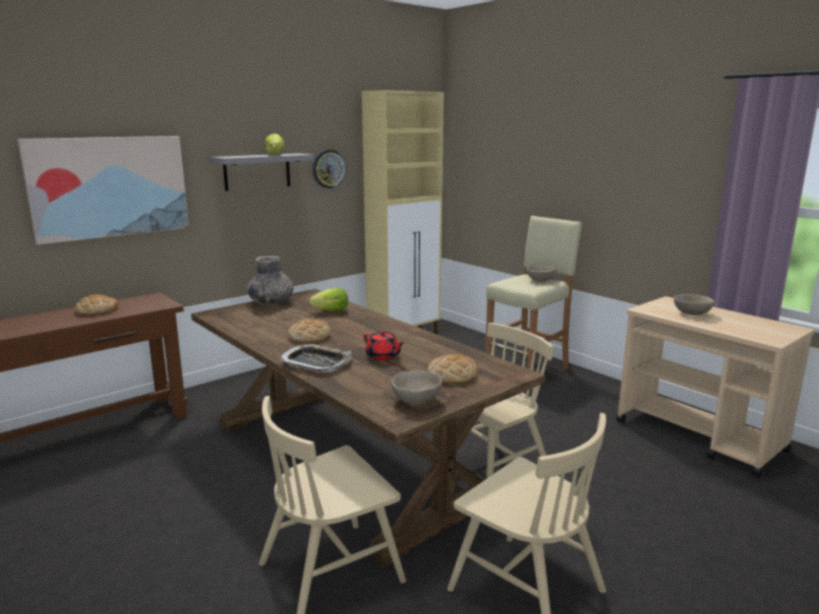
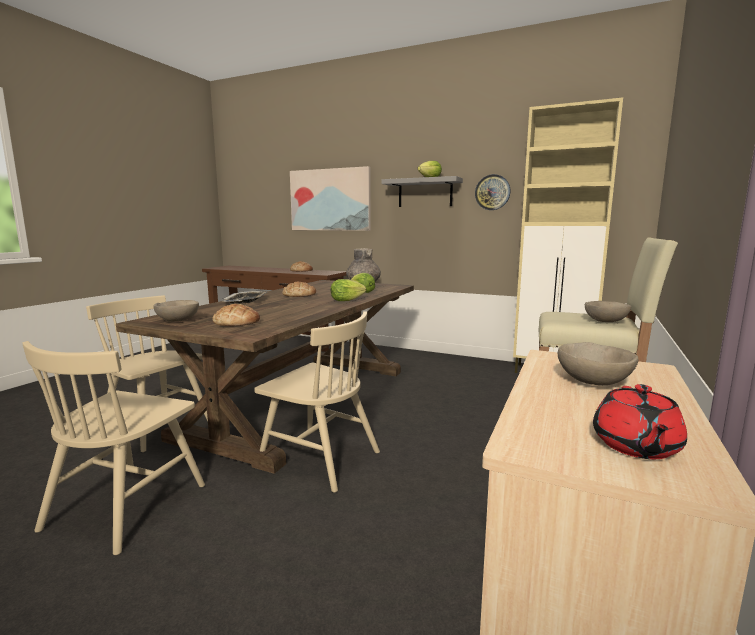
camera: 65 degrees right, 5 degrees down
(378, 323) = (346, 300): none -> lettuce
(383, 356) = (269, 308): red teapot -> red teapot (635, 446)

